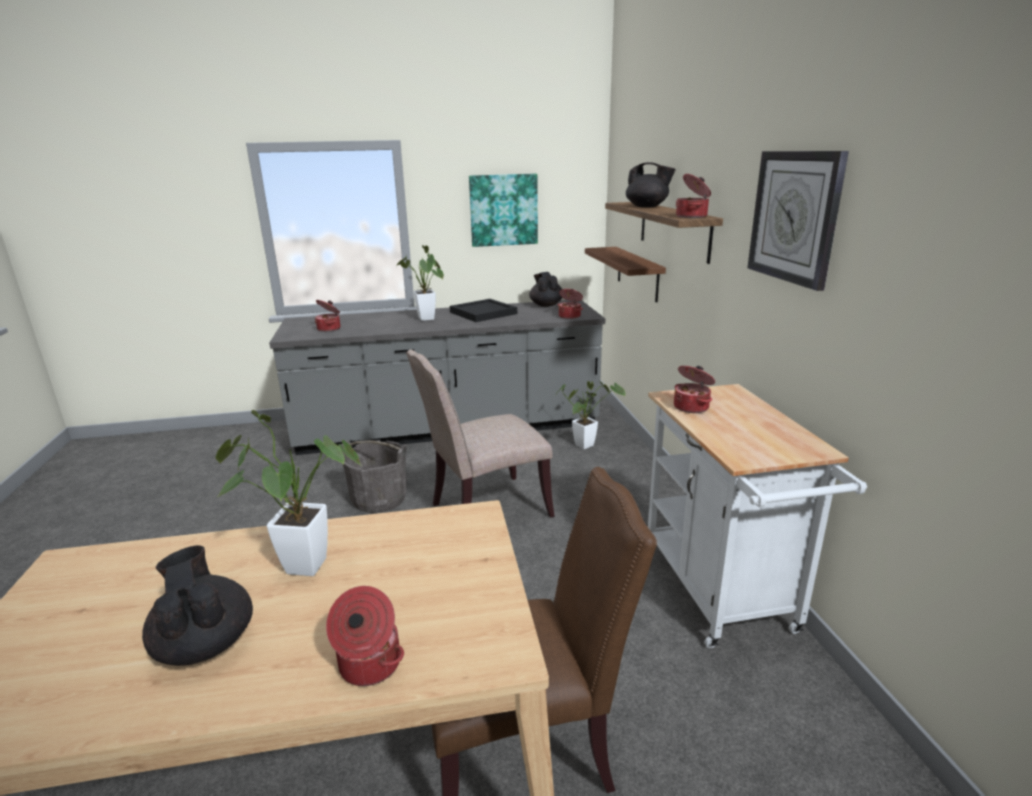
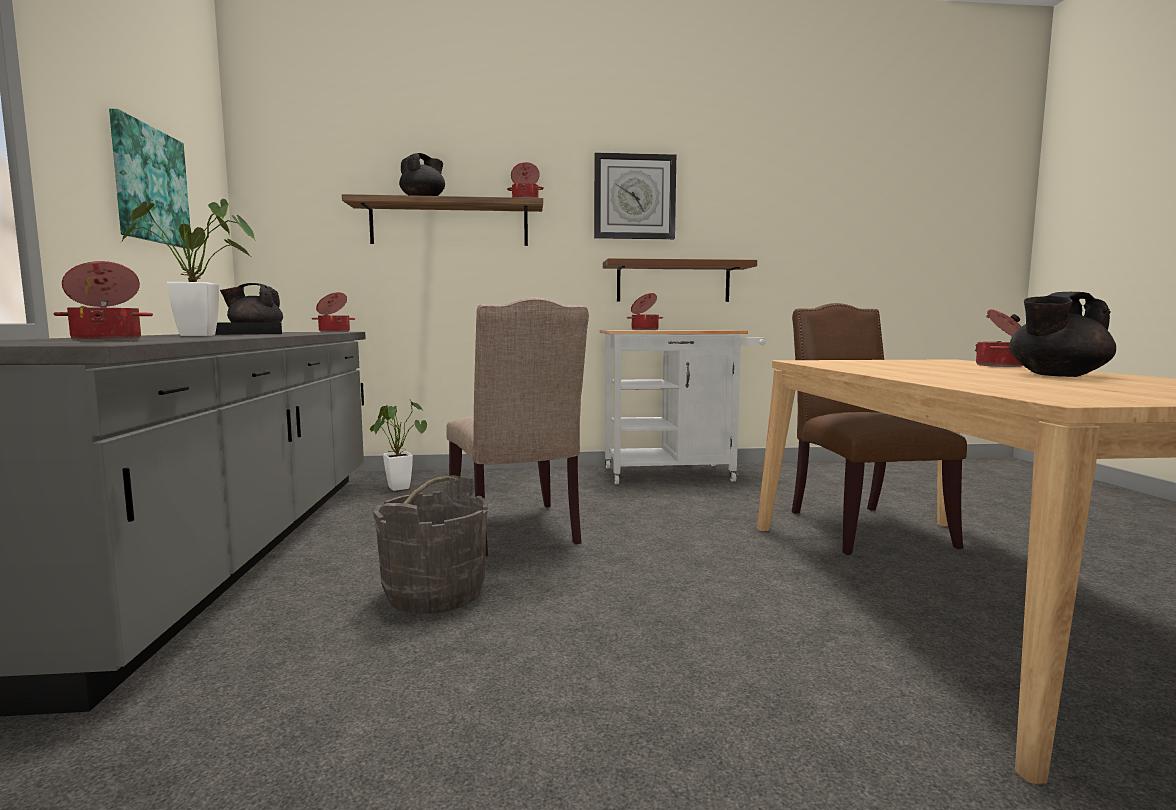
camera: 85 degrees left, 15 degrees down
(298, 565) = (924, 371): potted plant -> none
(637, 273) = (364, 283): brown shelf -> brown shelf (673, 282)

